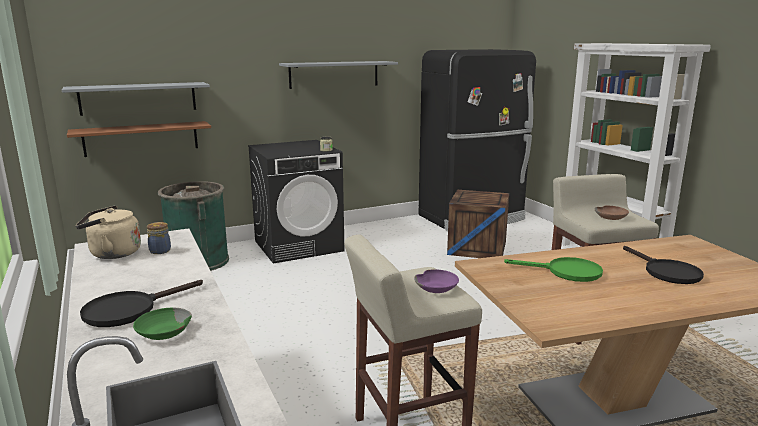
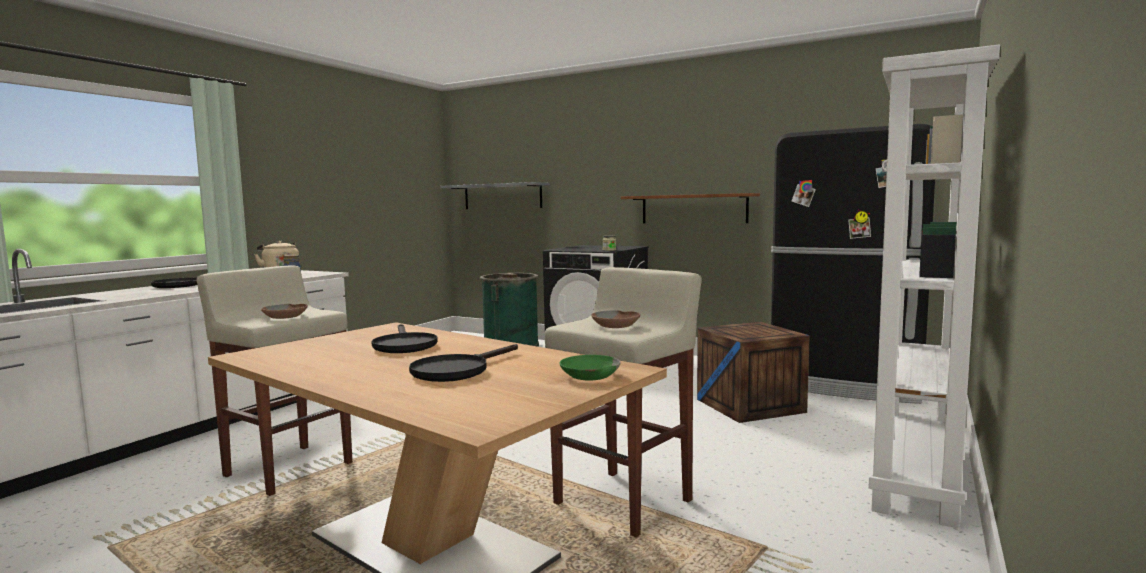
camera: 55 degrees right, 10 degrees down
(141, 138) = (502, 231): brown shelf -> brown shelf (693, 209)
(163, 332) = (149, 292): green bowl -> green bowl (588, 376)
(334, 74) = (673, 174): grey shelf -> none
(437, 287) = (285, 316): purple bowl -> brown bowl
(566, 272) = (404, 345): green frying pan -> black frying pan

